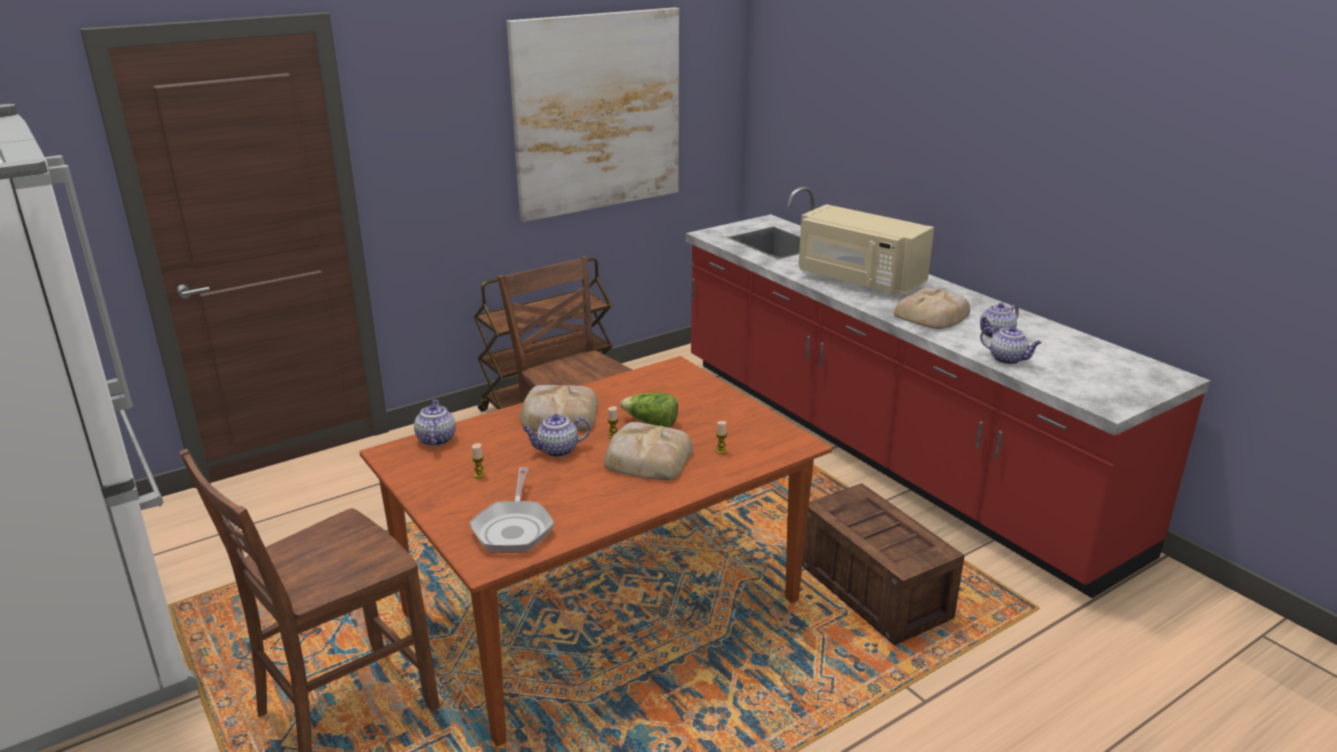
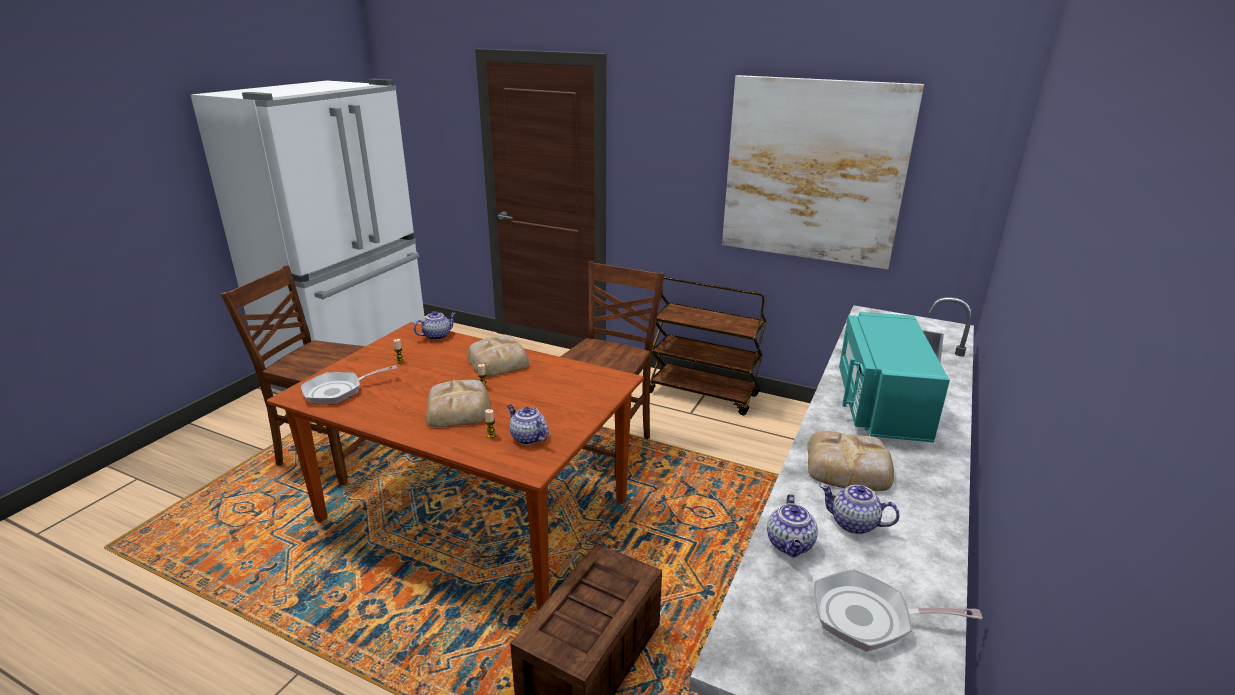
camera: 60 degrees right, 0 degrees up
(557, 450) = (448, 375): teapot -> teapot (527, 437)
(651, 423) = (514, 396): lettuce -> none
(859, 279) = (880, 405): beige microwave -> turquoise microwave
(1087, 360) = (869, 618): none -> frying pan

